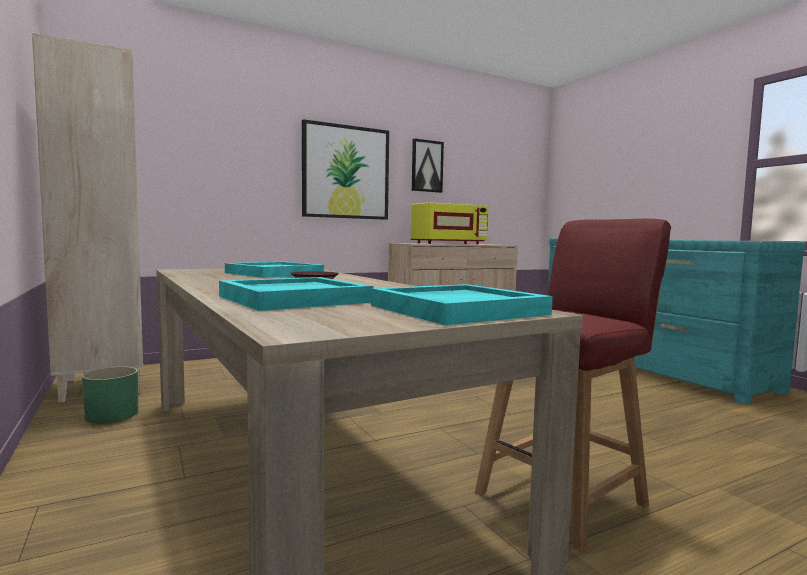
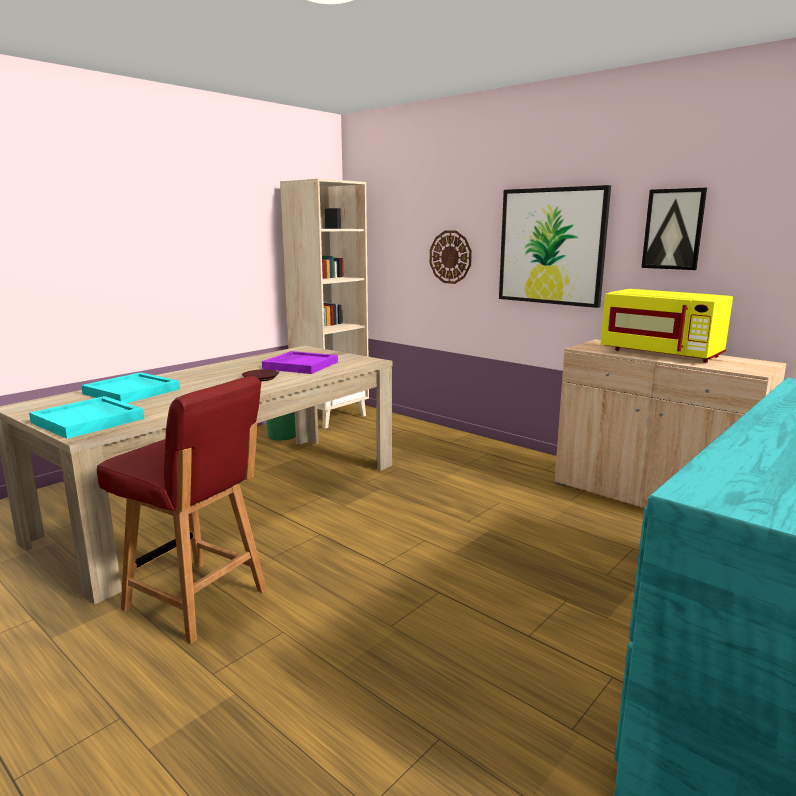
camera: 70 degrees right, 10 degrees up
(240, 176) = (450, 257): none -> wall clock
(273, 273) = (300, 365): turquoise tray -> purple tray

